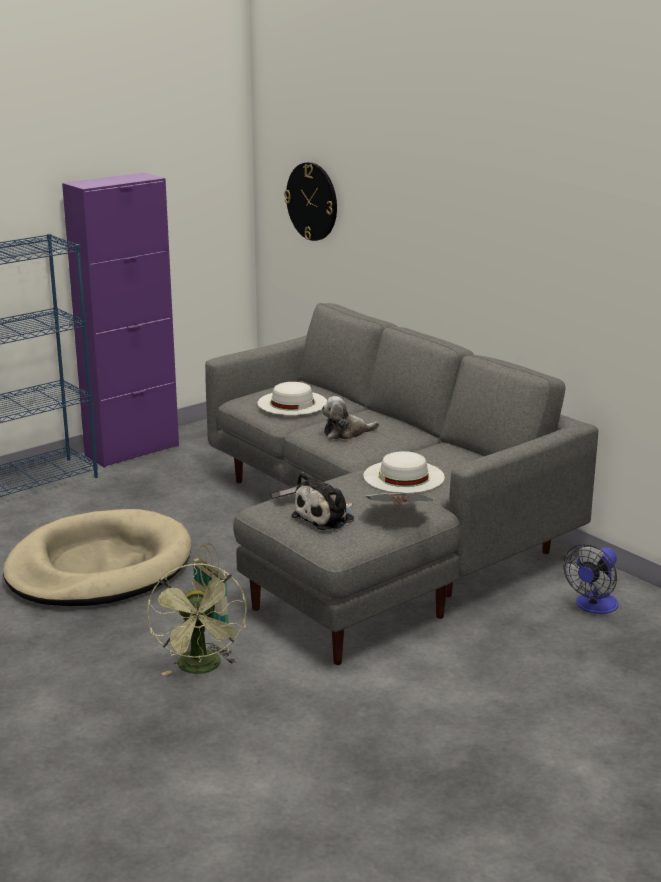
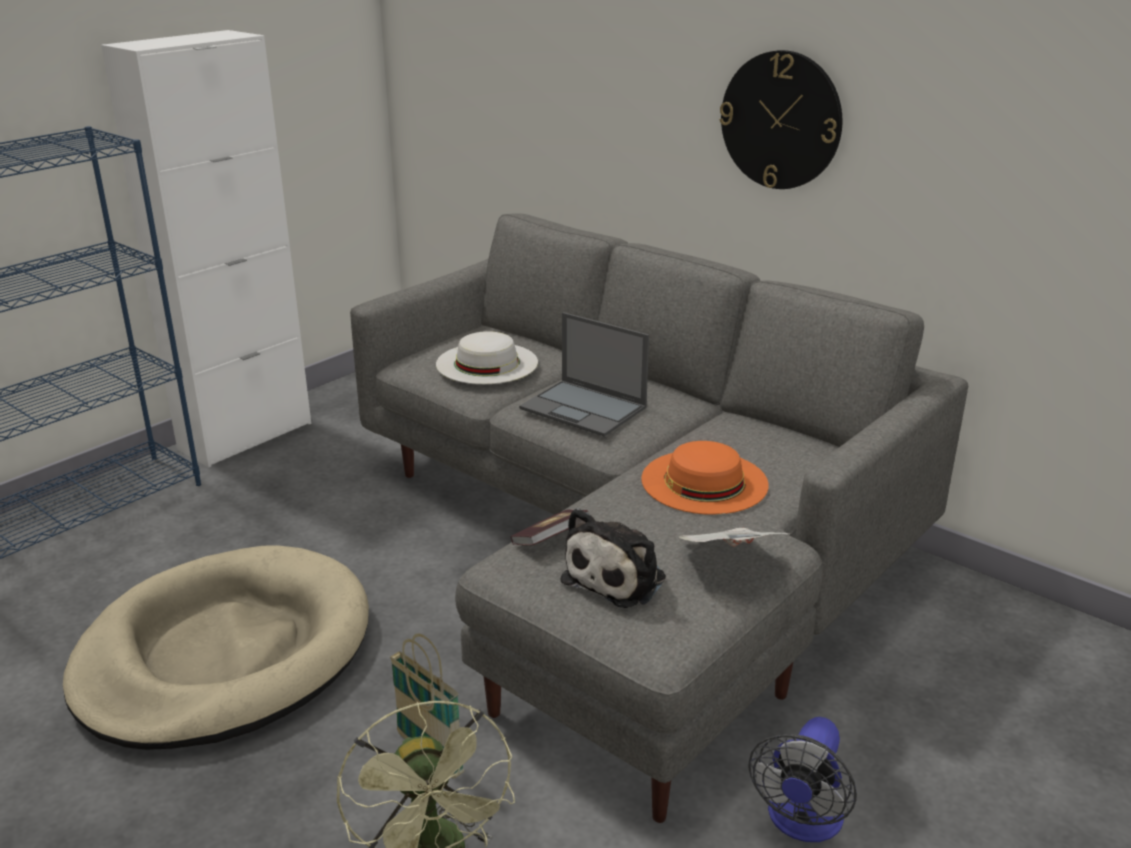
camera: 10 degrees left, 5 degrees up
(132, 451) = (246, 436): purple cabinet -> white cabinet
(312, 201) = (477, 68): wall clock -> wall clock (781, 120)
(346, 433) = (584, 408): plush toy -> laptop
(403, 476) = (704, 481): white hat -> orange hat
(593, 606) = (987, 648): fan -> fan (801, 822)

